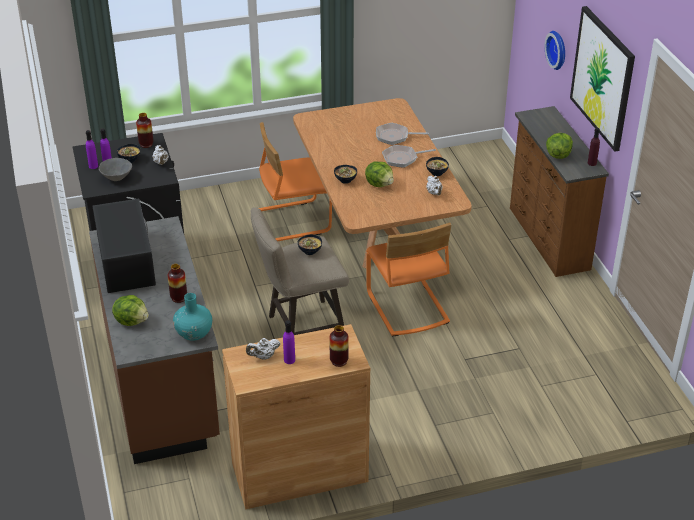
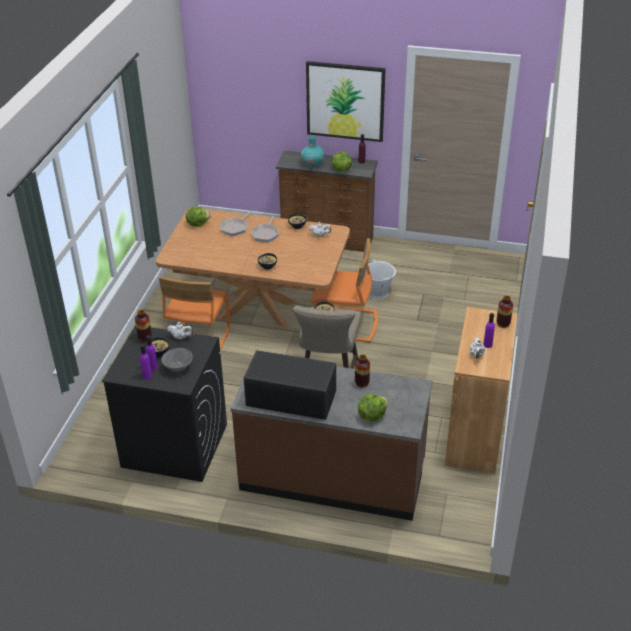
camera: 60 degrees left, 0 degrees up
(194, 333) = (410, 387): turquoise vase -> turquoise vase (312, 164)
(379, 184) = (287, 253): lettuce -> lettuce (198, 224)
(486, 311) = (377, 292): none -> white bucket
(558, 49) = (273, 109): wall clock -> none

